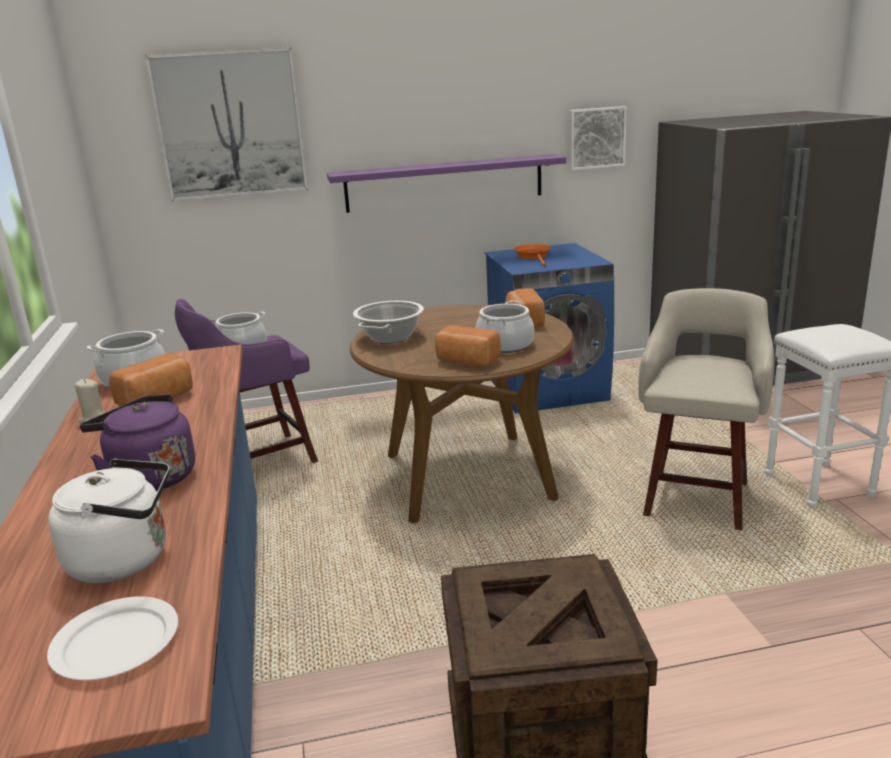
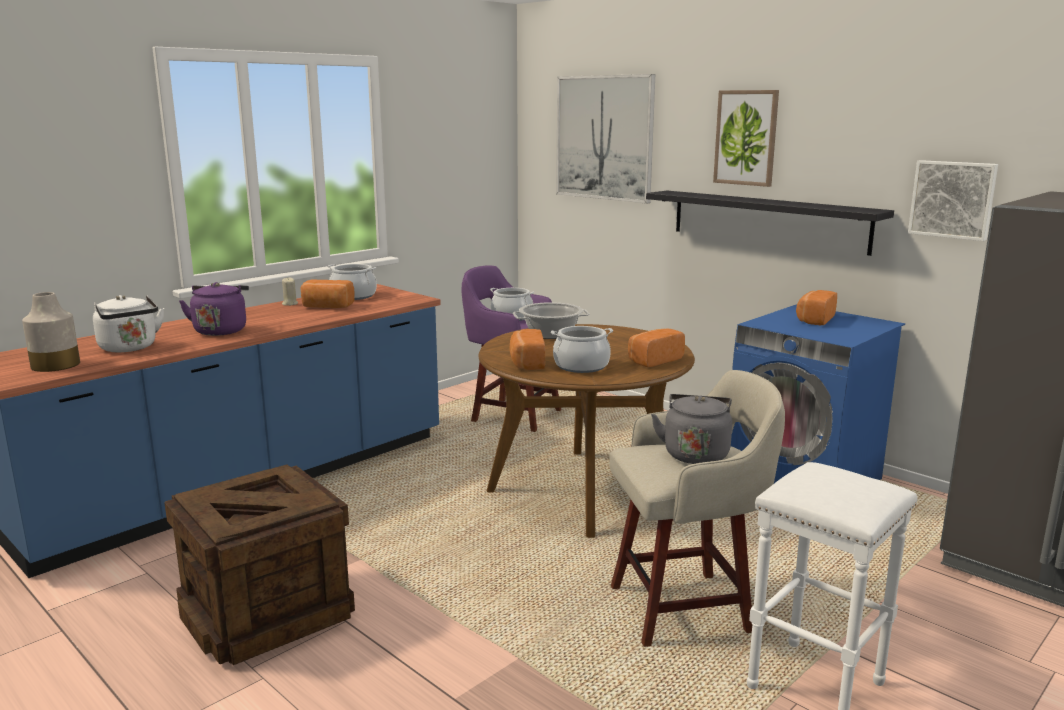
camera: 55 degrees right, 5 degrees down
(116, 642) = (55, 365): white plate -> beige vase
(411, 107) = (746, 137): none -> picture
(444, 183) = (767, 221): purple shelf -> black shelf
(533, 256) = (814, 319): orange frying pan -> bread
(698, 366) = (695, 453): none -> grey kettle

